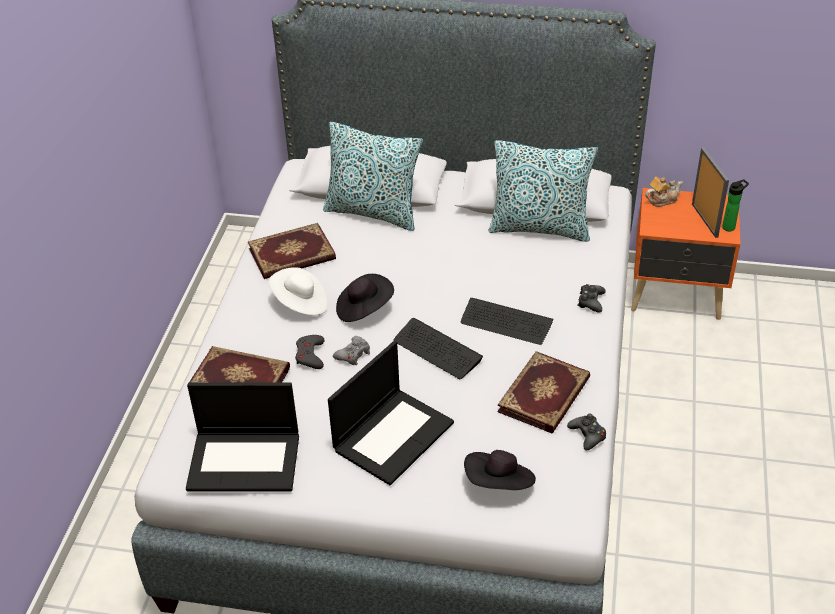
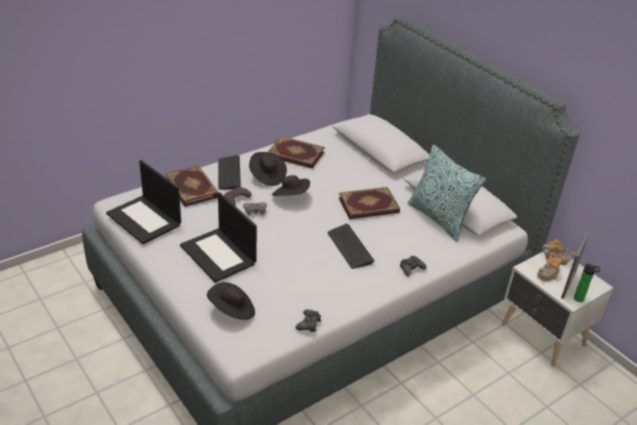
camera: 40 degrees right, 5 degrees down
(300, 303) = (267, 176): white hat -> black hat
(373, 212) = (362, 160): pillow -> none
(393, 435) = (219, 255): laptop -> laptop turned 60 degrees clockwise
(437, 350) = (296, 235): keyboard -> keyboard (229, 173)
(545, 395) = (316, 291): book -> book (368, 206)
(677, 221) = (548, 275): none -> teapot
(677, 296) = (542, 336): orange nightstand -> white nightstand

